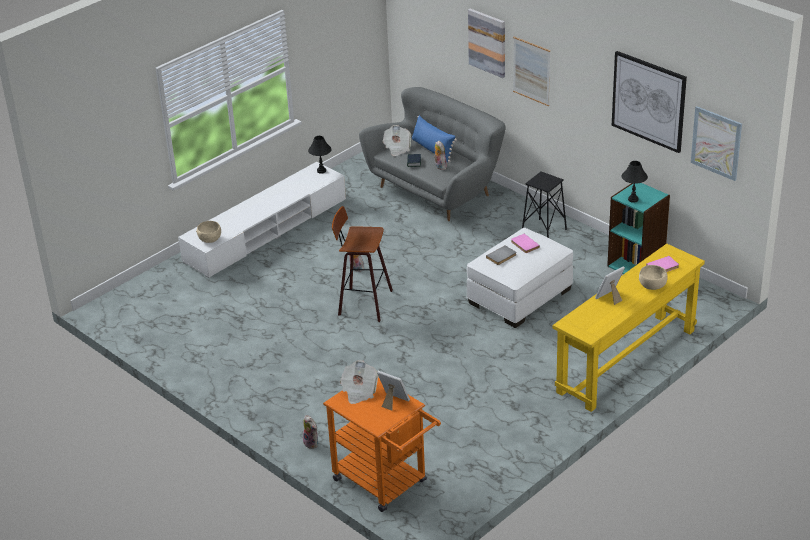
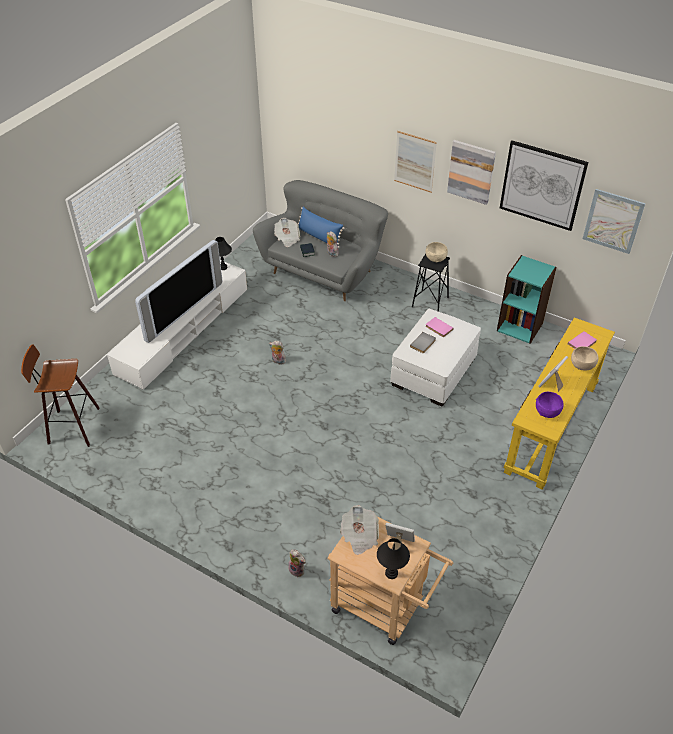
camera: 15 degrees left, 10 degrees up
(210, 239) = (139, 353): beige bowl -> beige bowl (435, 258)
(266, 206) = (182, 310): none -> television
(363, 303) = (296, 398): stool -> stool (71, 427)
(385, 483) = (384, 608): orange cart -> beige cart
(487, 42) = (368, 137): picture -> picture (471, 171)
(593, 320) = (547, 411): none -> purple bowl
(633, 199) = (527, 275): black table lamp -> black table lamp (391, 573)

